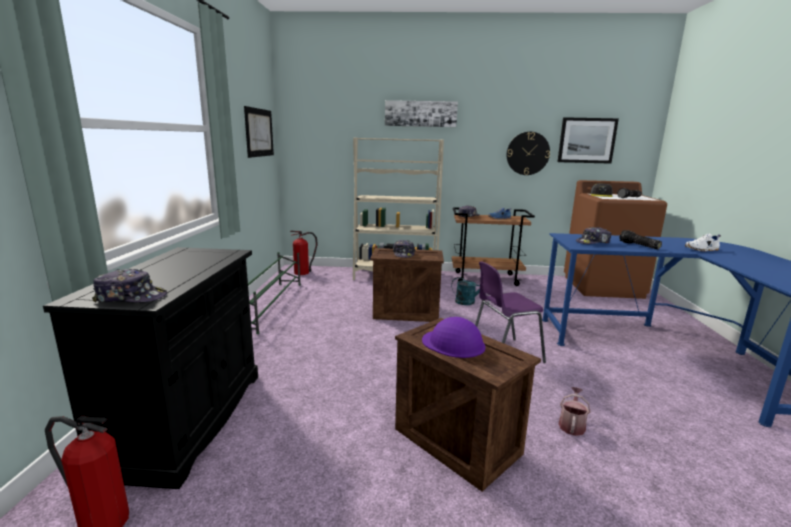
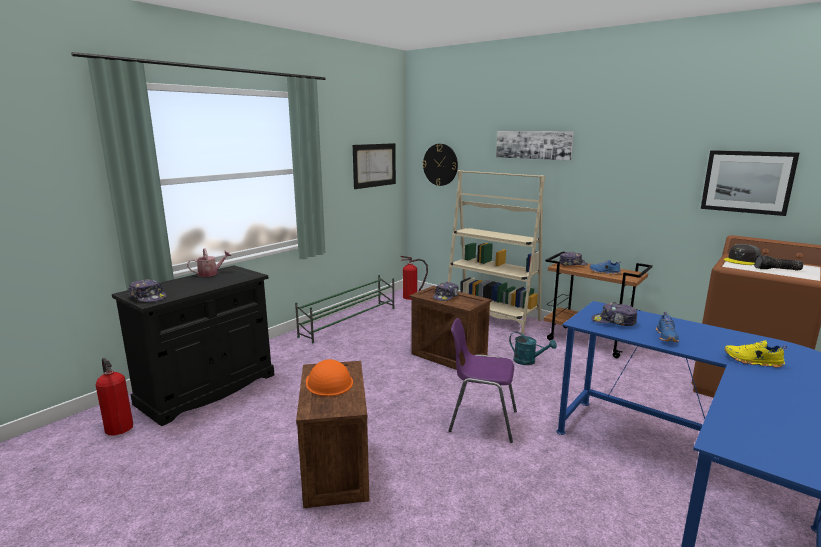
camera: 35 degrees right, 0 degrees up
(453, 343) = (329, 382): purple hard hat -> orange hard hat
(527, 153) = (659, 195): wall clock -> wall clock (440, 164)
(572, 424) = (446, 500): watering can -> watering can (211, 273)
(638, 245) = (667, 337): flashlight -> blue shoe
(702, 250) = (753, 361): white shoe -> yellow shoe

